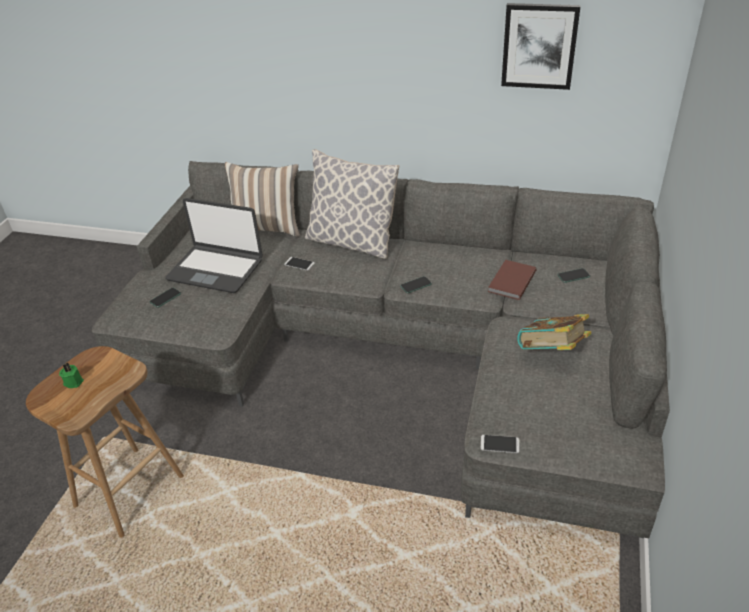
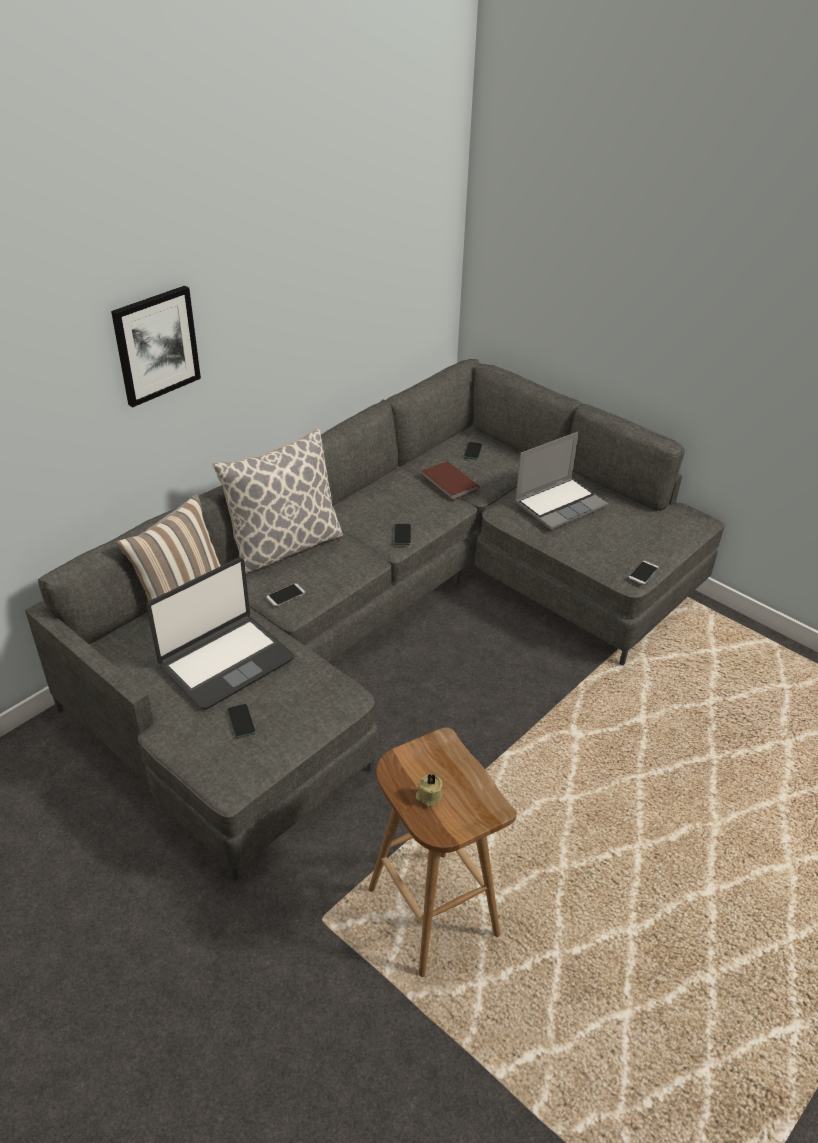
camera: 65 degrees left, 0 degrees up
(73, 381) = (428, 796): green candle -> beige candle
(539, 46) = (371, 252): picture -> picture (156, 345)
(551, 353) = (560, 504): book -> laptop

